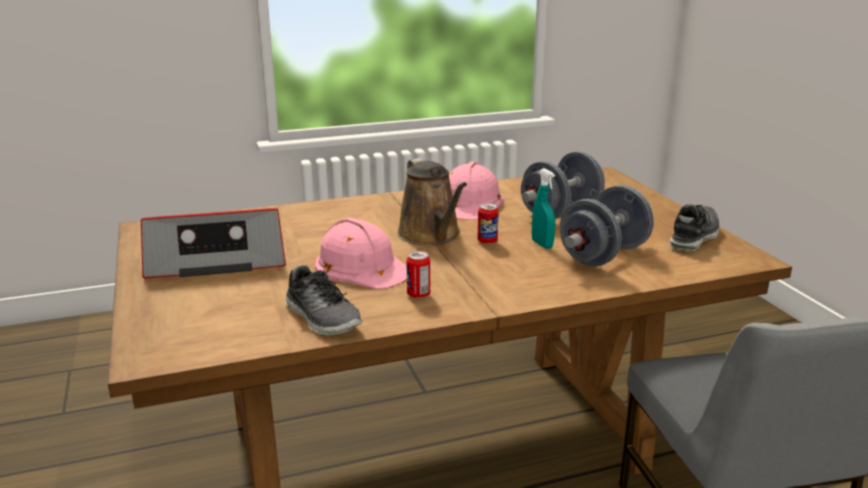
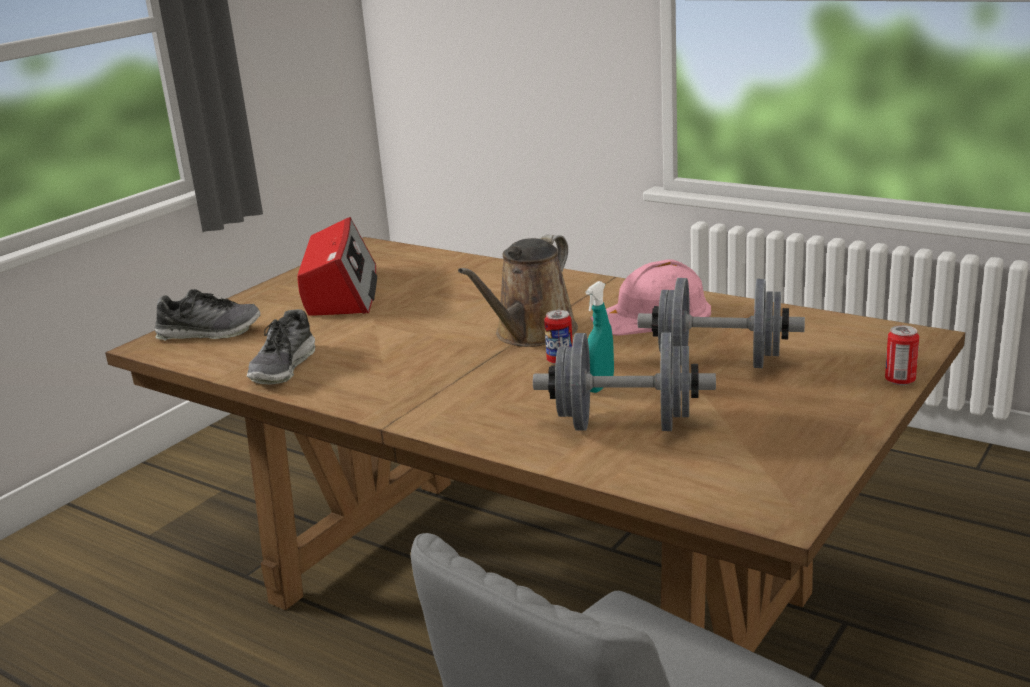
camera: 55 degrees right, 0 degrees up
(217, 260) = (341, 291): radio -> radio turned 135 degrees counterclockwise
(362, 266) = (409, 339): pink hard hat -> none
(418, 294) = (381, 381): can -> can (900, 381)
(693, 237) = (787, 456): shoe -> shoe (209, 333)

